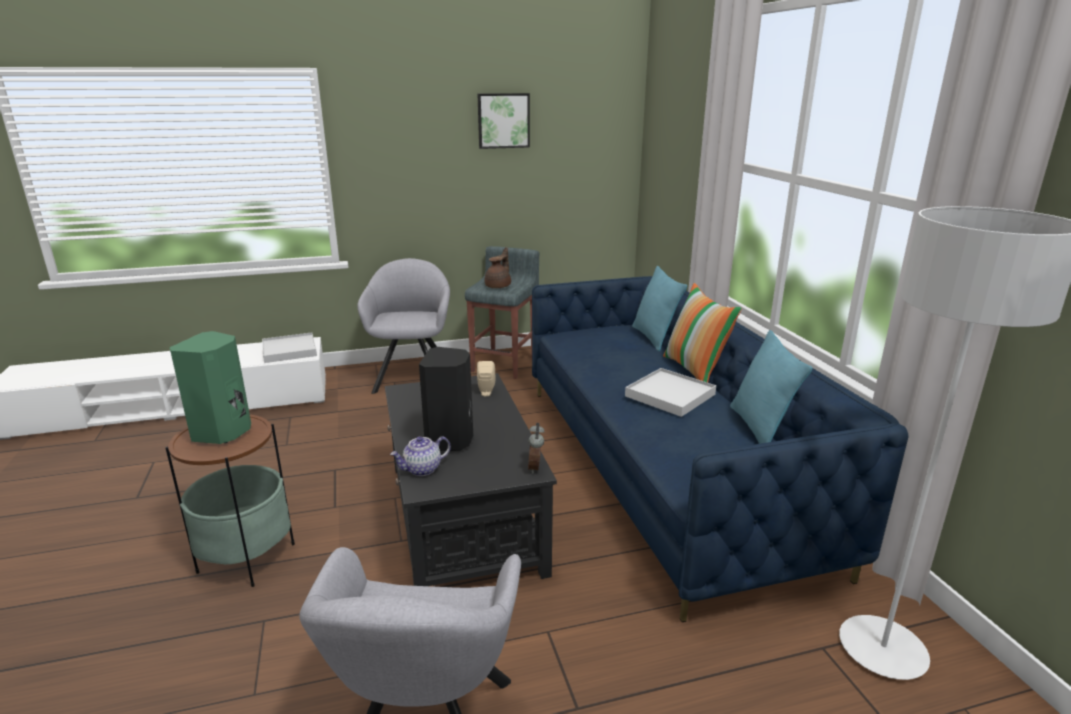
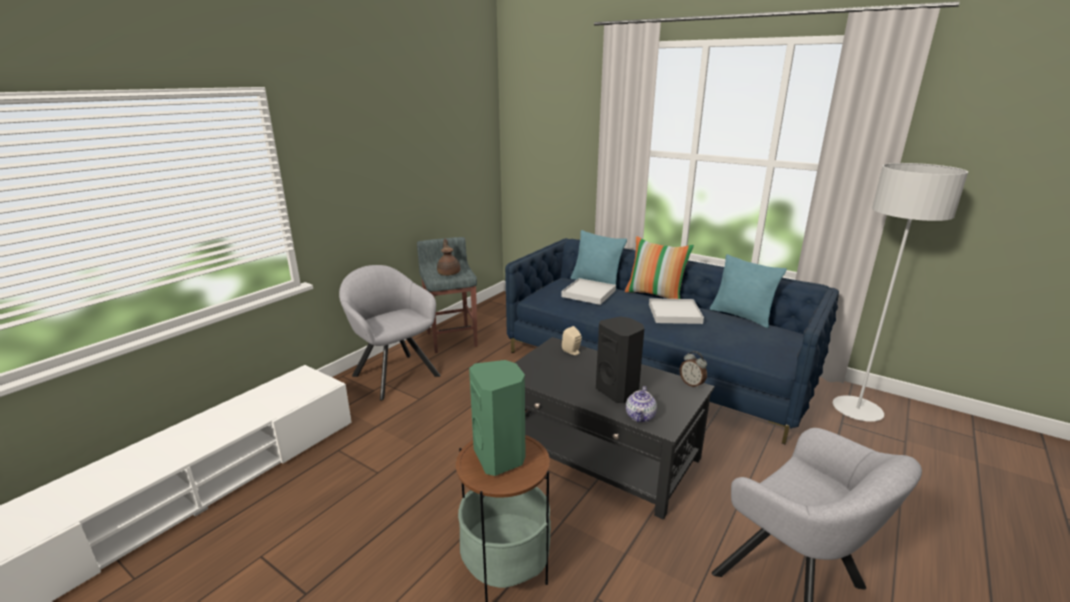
camera: 40 degrees left, 0 degrees up
(289, 350) = (298, 386): white tray -> white tray (588, 293)
(503, 120) = (417, 129): picture -> none

